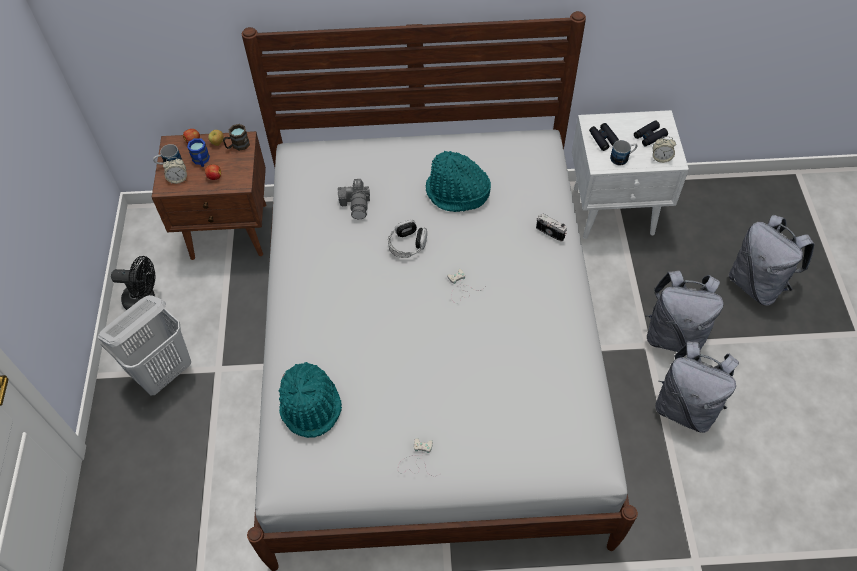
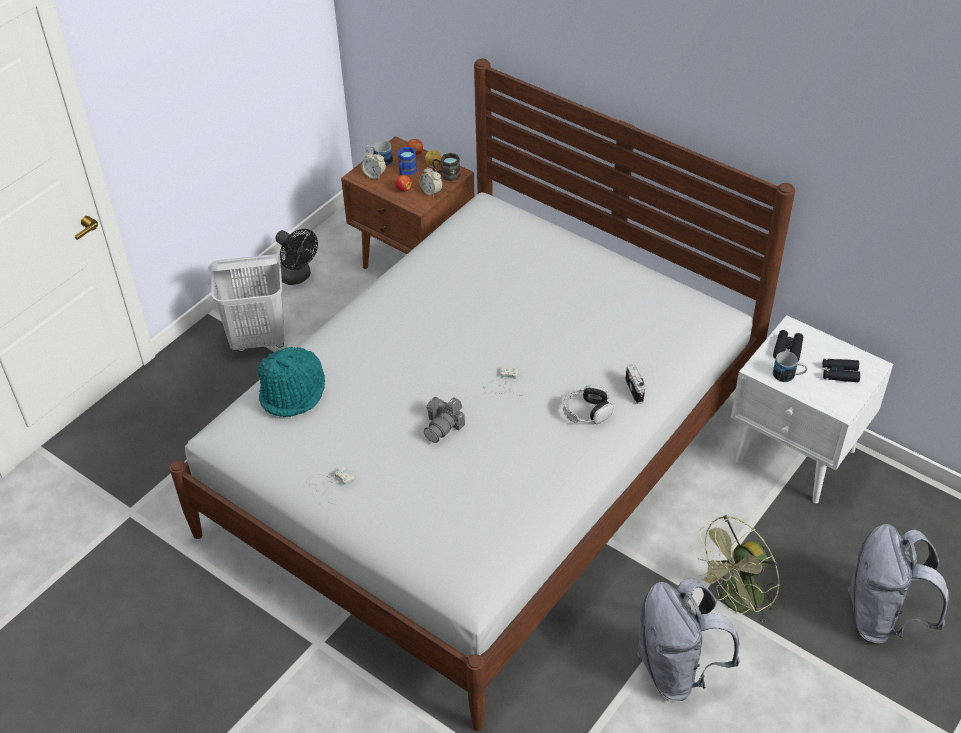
camera: 40 degrees right, 10 degrees down
(356, 204) = (488, 270): camera -> camera (443, 426)
(407, 244) = (496, 324): headphones -> headphones (587, 412)
(457, 193) = (584, 310): turquoise hat -> none
(661, 158) = (829, 398): alarm clock -> alarm clock (431, 192)
(673, 335) = (735, 602): grey backpack -> green fan

